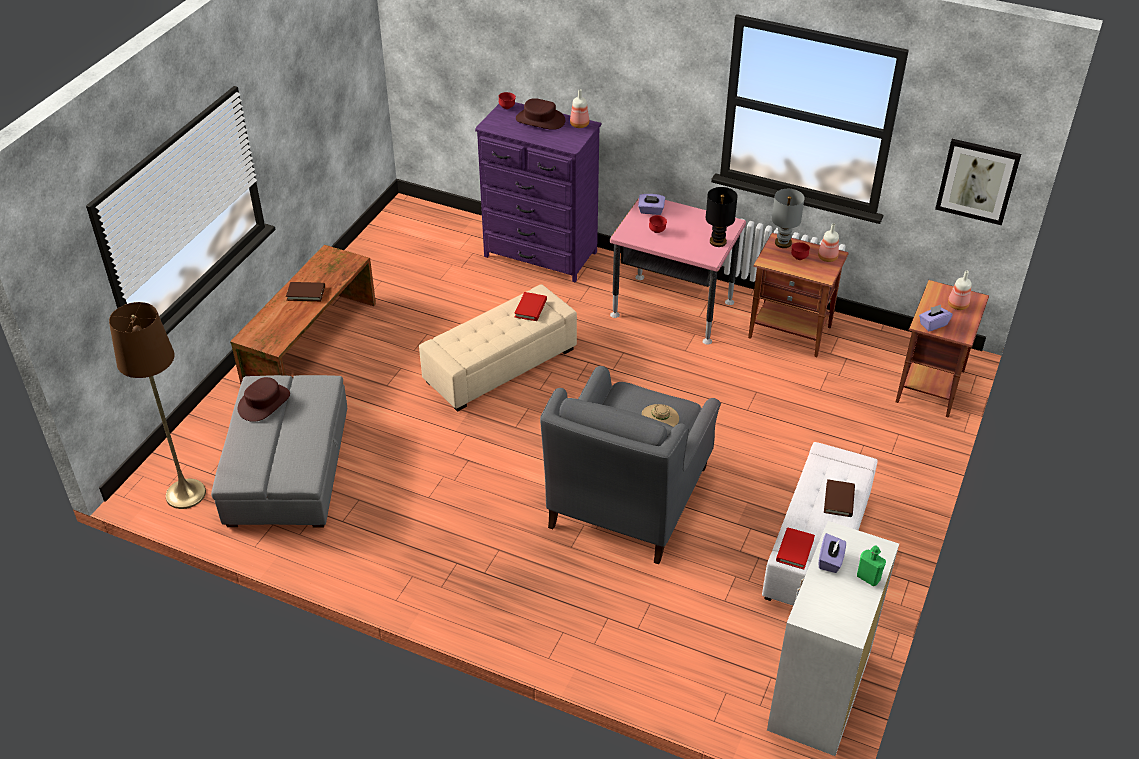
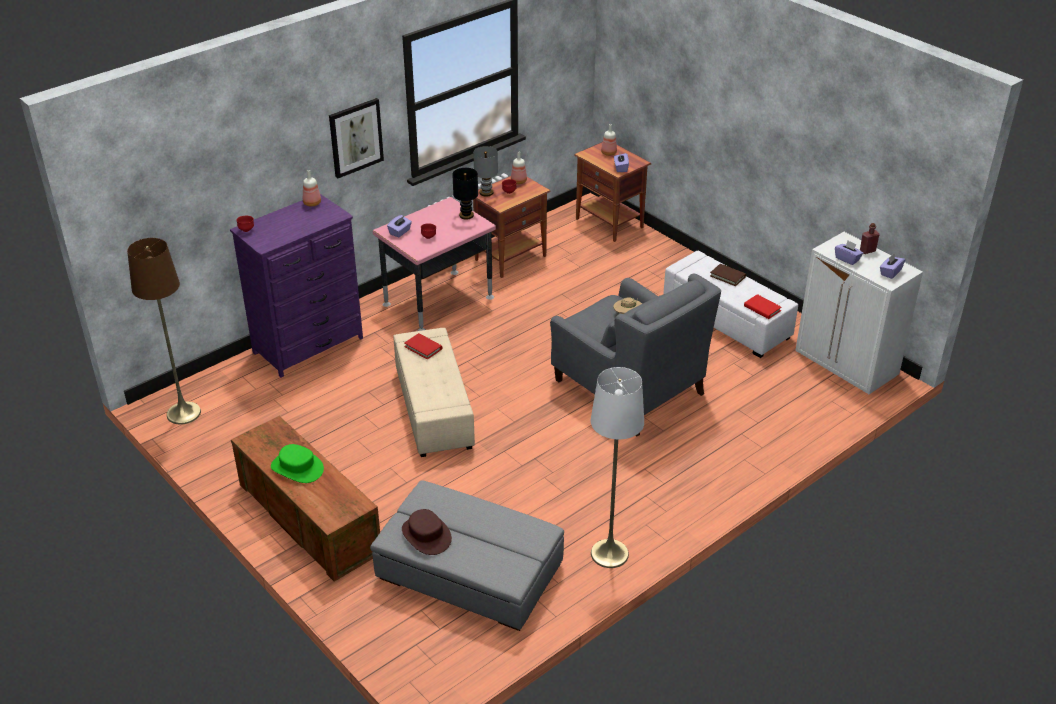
camera: 65 degrees left, 5 degrees down
(186, 494) = (456, 652): brown floor lamp -> brown floor lamp (183, 413)
(306, 293) = (297, 468): brown book -> green hat
(356, 560) = (609, 554): none -> white floor lamp
(540, 120) = (284, 219): brown hat -> none
(832, 612) = (890, 272): none -> purple tissue box
(868, 578) = (867, 251): green bottle -> red bottle
(977, 181) = (569, 68): picture -> picture (355, 137)

